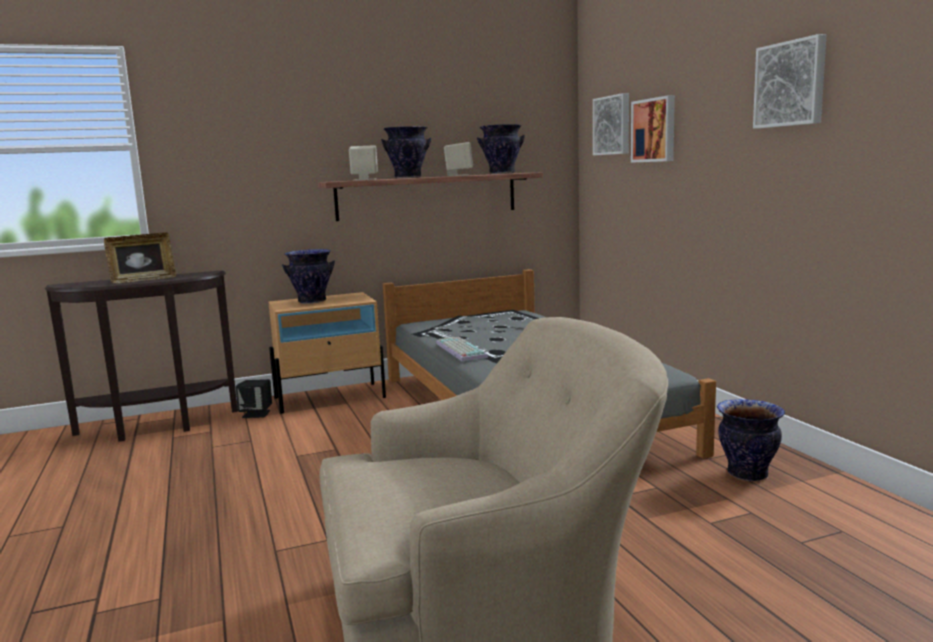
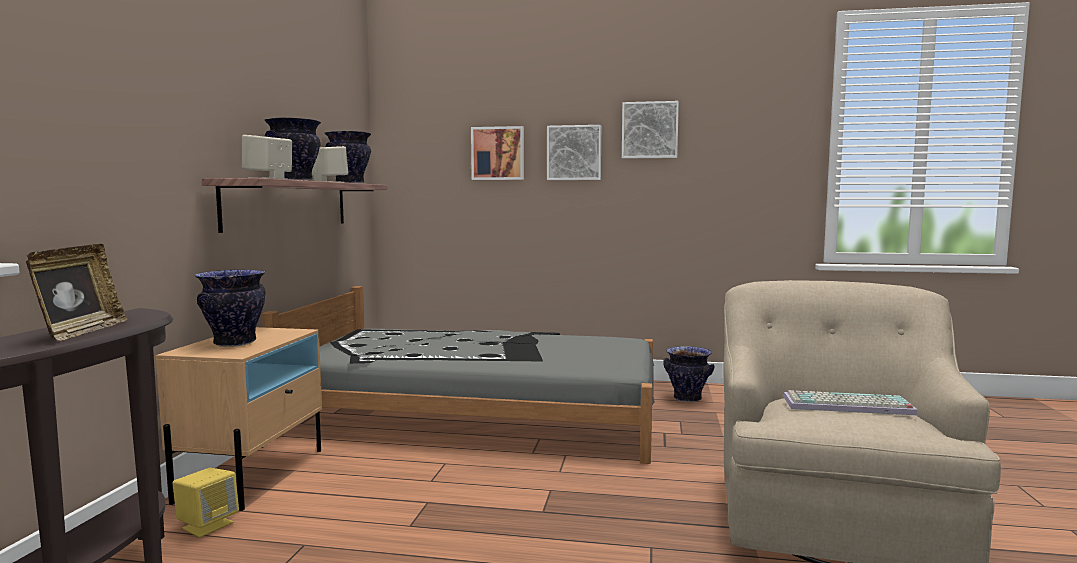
camera: 60 degrees left, 5 degrees down
(256, 414) = (207, 525): black speaker -> yellow speaker
(459, 350) = (459, 361): keyboard -> keyboard (846, 406)
(613, 125) = (435, 146): picture -> picture (574, 153)

